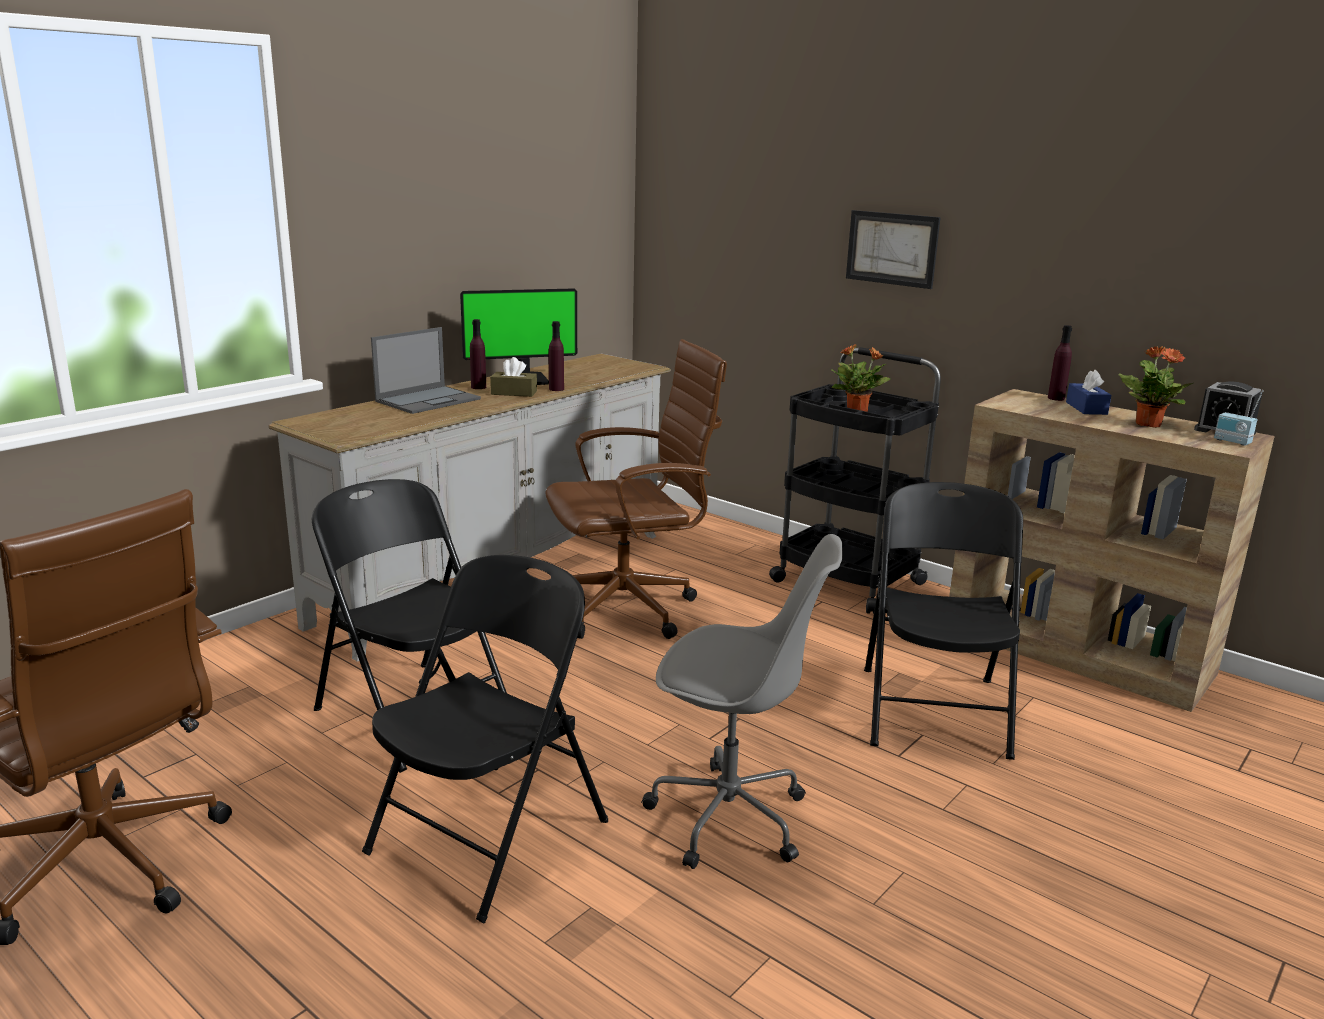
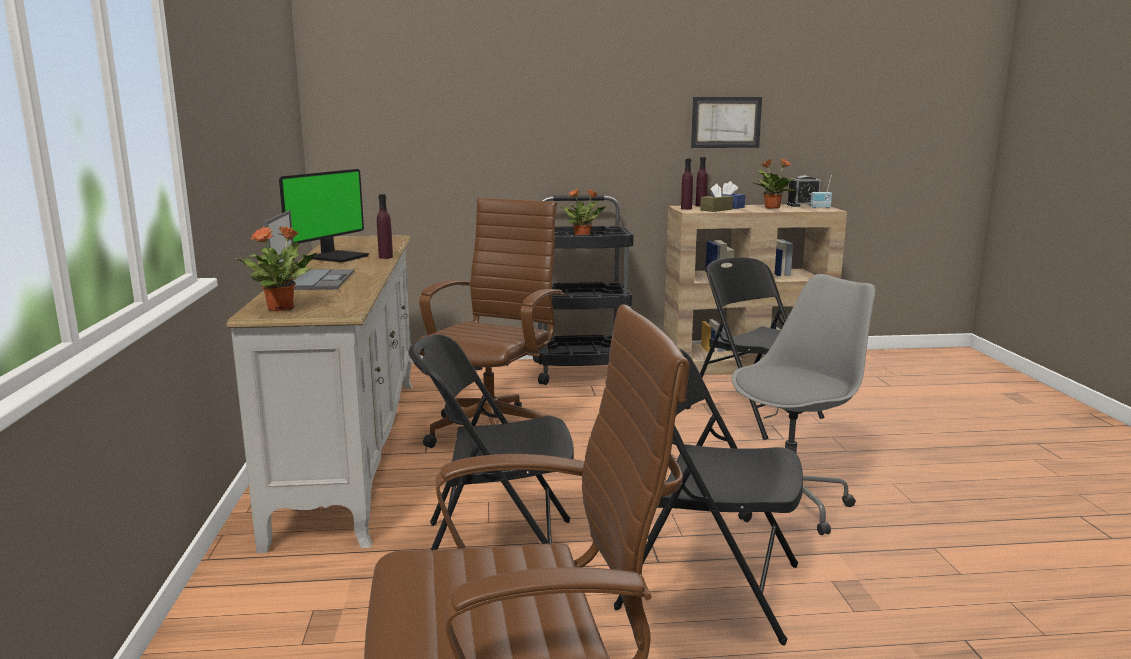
camera: 45 degrees left, 5 degrees down
(326, 421) = (282, 308): none -> potted plant
(478, 387) = (321, 267): purple bottle -> purple bottle (686, 208)
(489, 837) = (709, 585): black chair -> black chair turned 60 degrees counterclockwise
(514, 393) = (364, 264): brown tissue box -> brown tissue box (716, 210)
(892, 248) = (562, 120): picture -> picture (726, 122)

